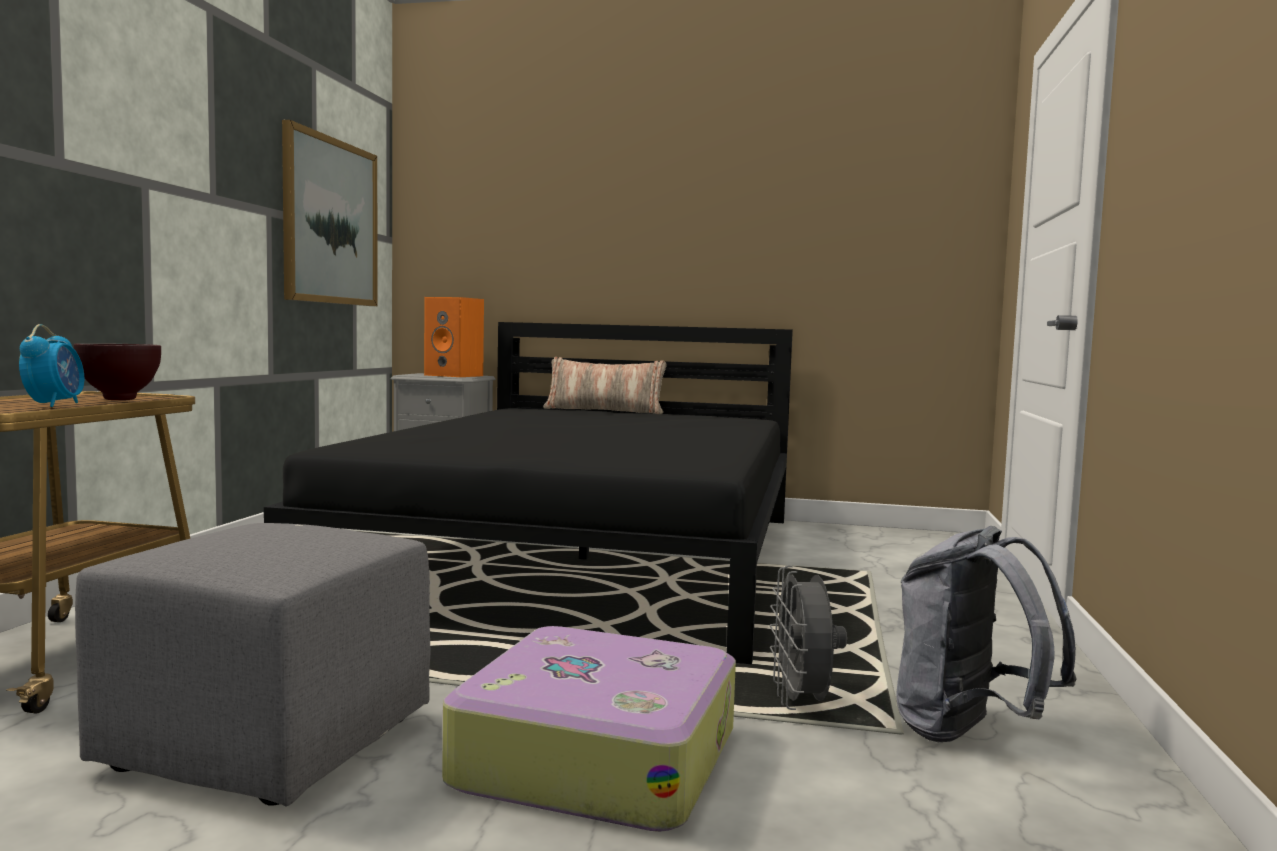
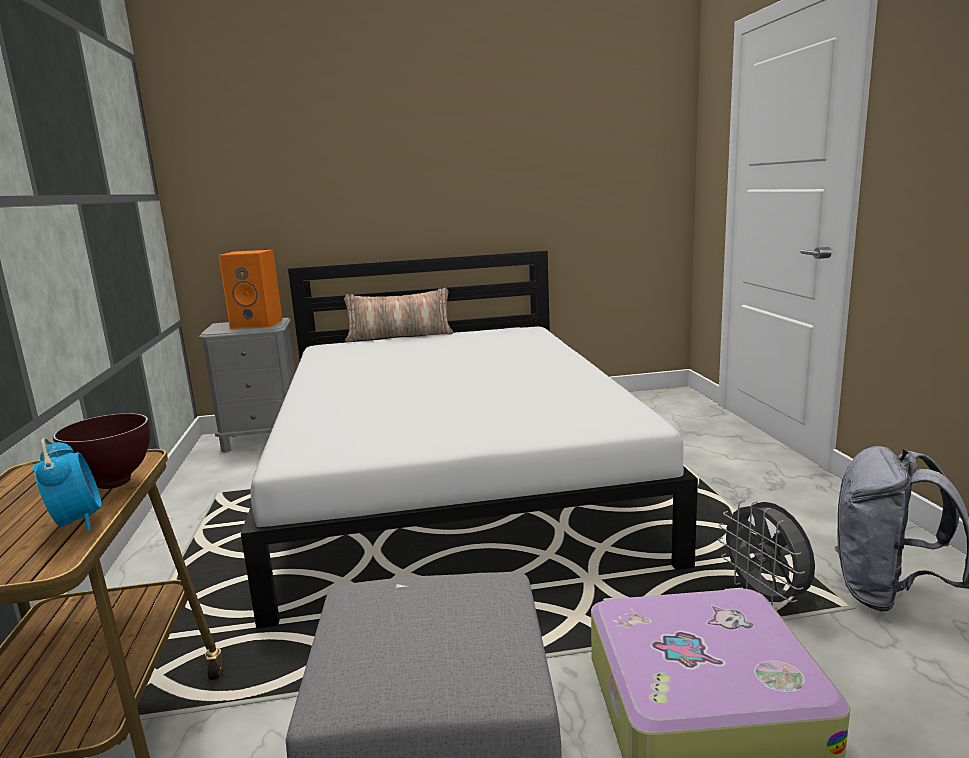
camera: 20 degrees left, 10 degrees up
(330, 222) = (121, 194): picture -> none
(587, 558) = (452, 478): black bed -> white bed

